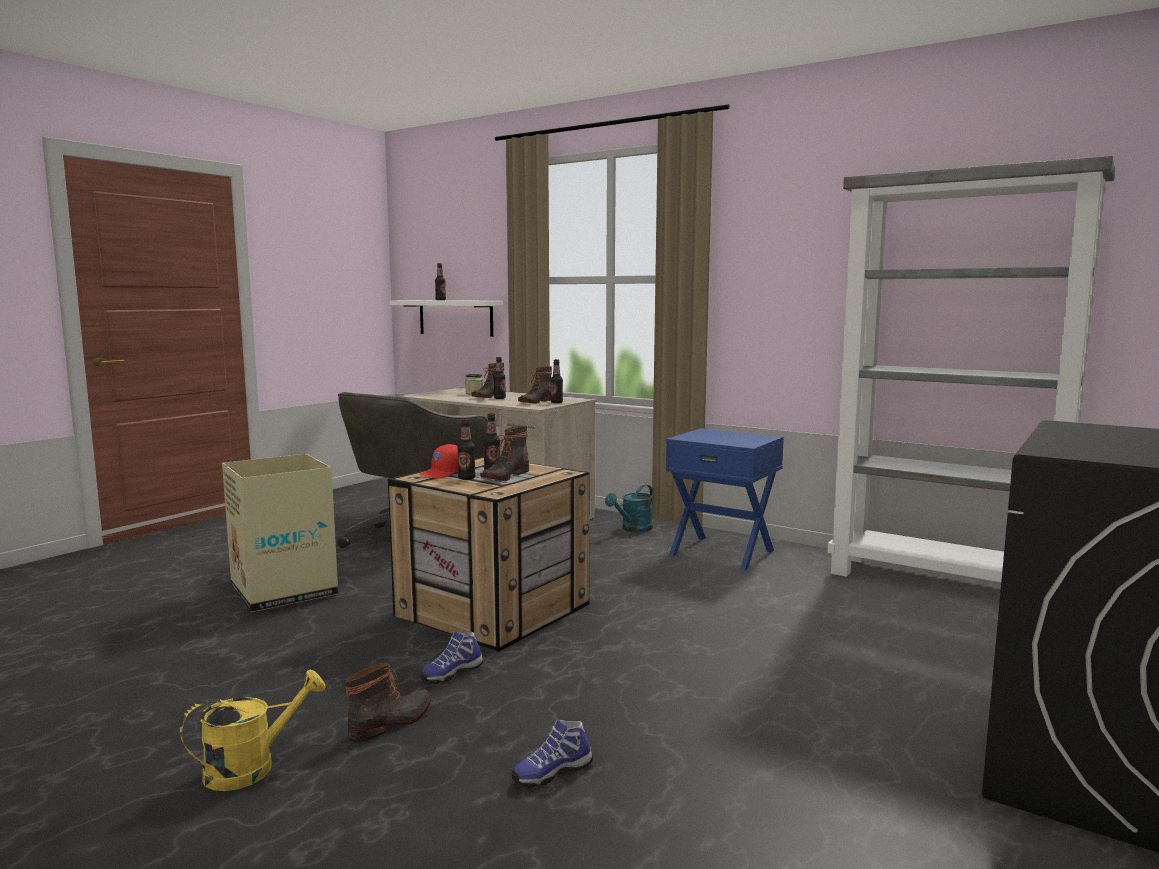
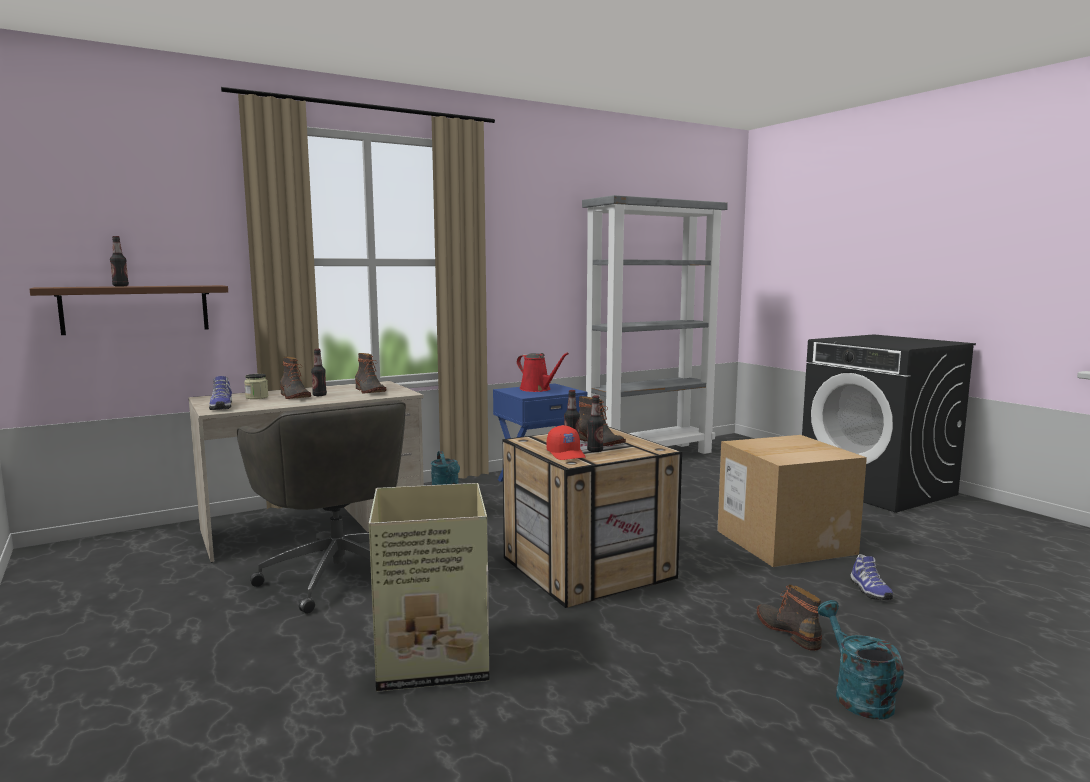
camera: 65 degrees left, 0 degrees up
(252, 767) = (857, 695): yellow watering can -> turquoise watering can
(451, 673) = (709, 599): shoe -> shoe (221, 407)
(455, 317) = (136, 309): white shelf -> brown shelf
(556, 402) = (388, 388): bottle -> none
(685, 702) = (785, 542): none -> cardboard box
(727, 436) = (537, 389): none -> red watering can

